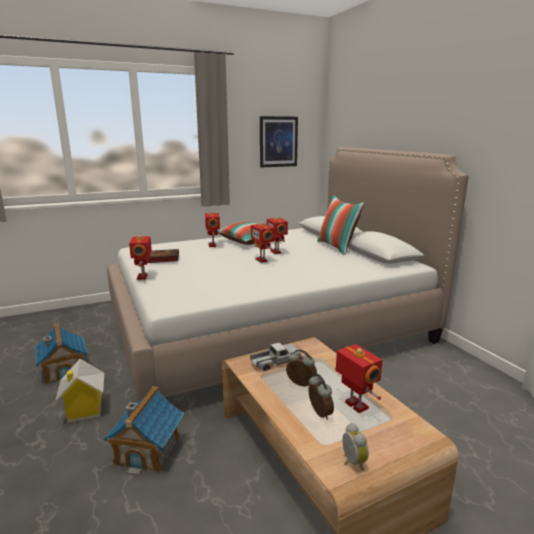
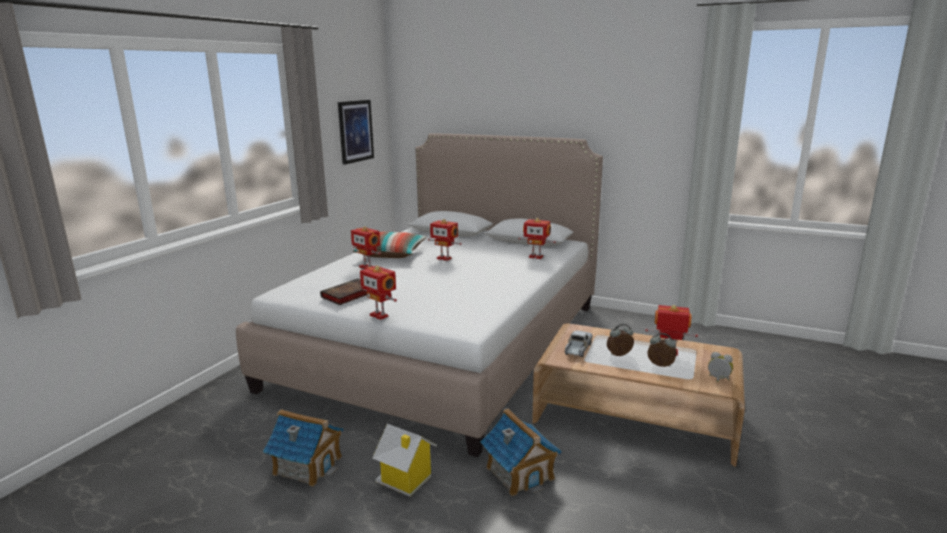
camera: 40 degrees left, 0 degrees up
(262, 260) = (451, 269): toy robot -> toy robot (536, 257)
(337, 247) = (484, 241): pillow -> none

